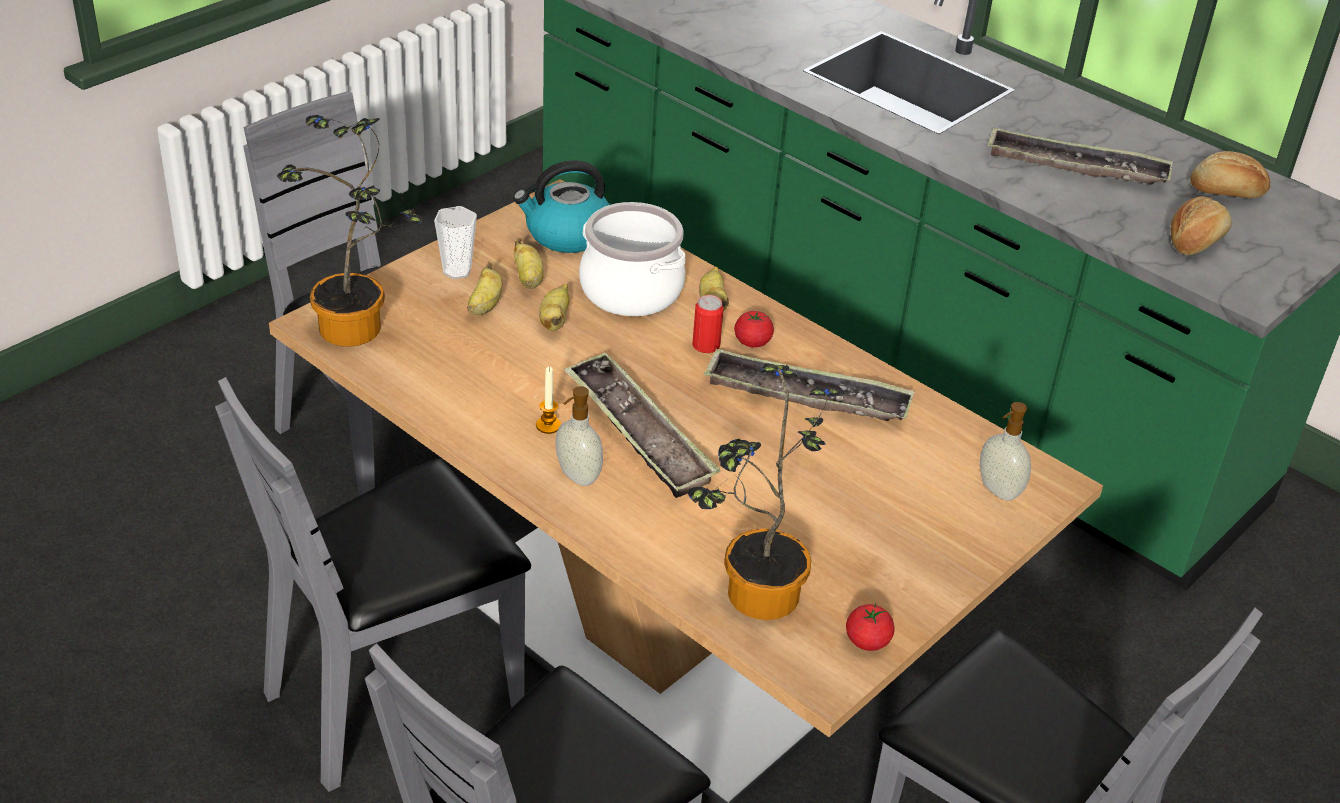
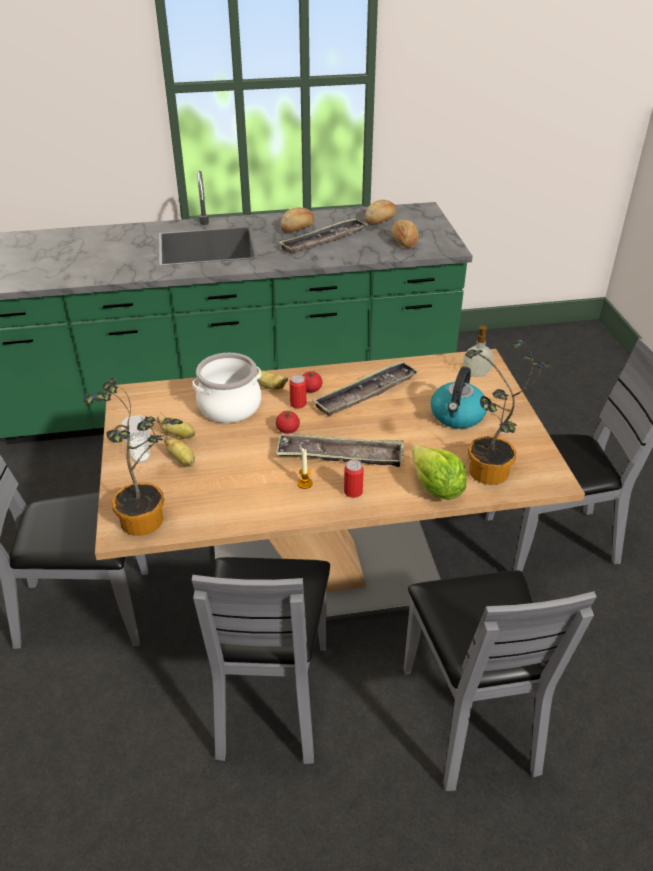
camera: 50 degrees left, 0 degrees up
(555, 320) = (223, 442): banana -> none
(566, 234) = (158, 405): kettle -> kettle (457, 416)
(577, 476) = (353, 492): soap dispenser -> can
(667, 554) = (436, 489): none -> lettuce
(867, 641) = (541, 456): tomato -> tomato (288, 430)
(1075, 130) = (298, 228): none -> bread

